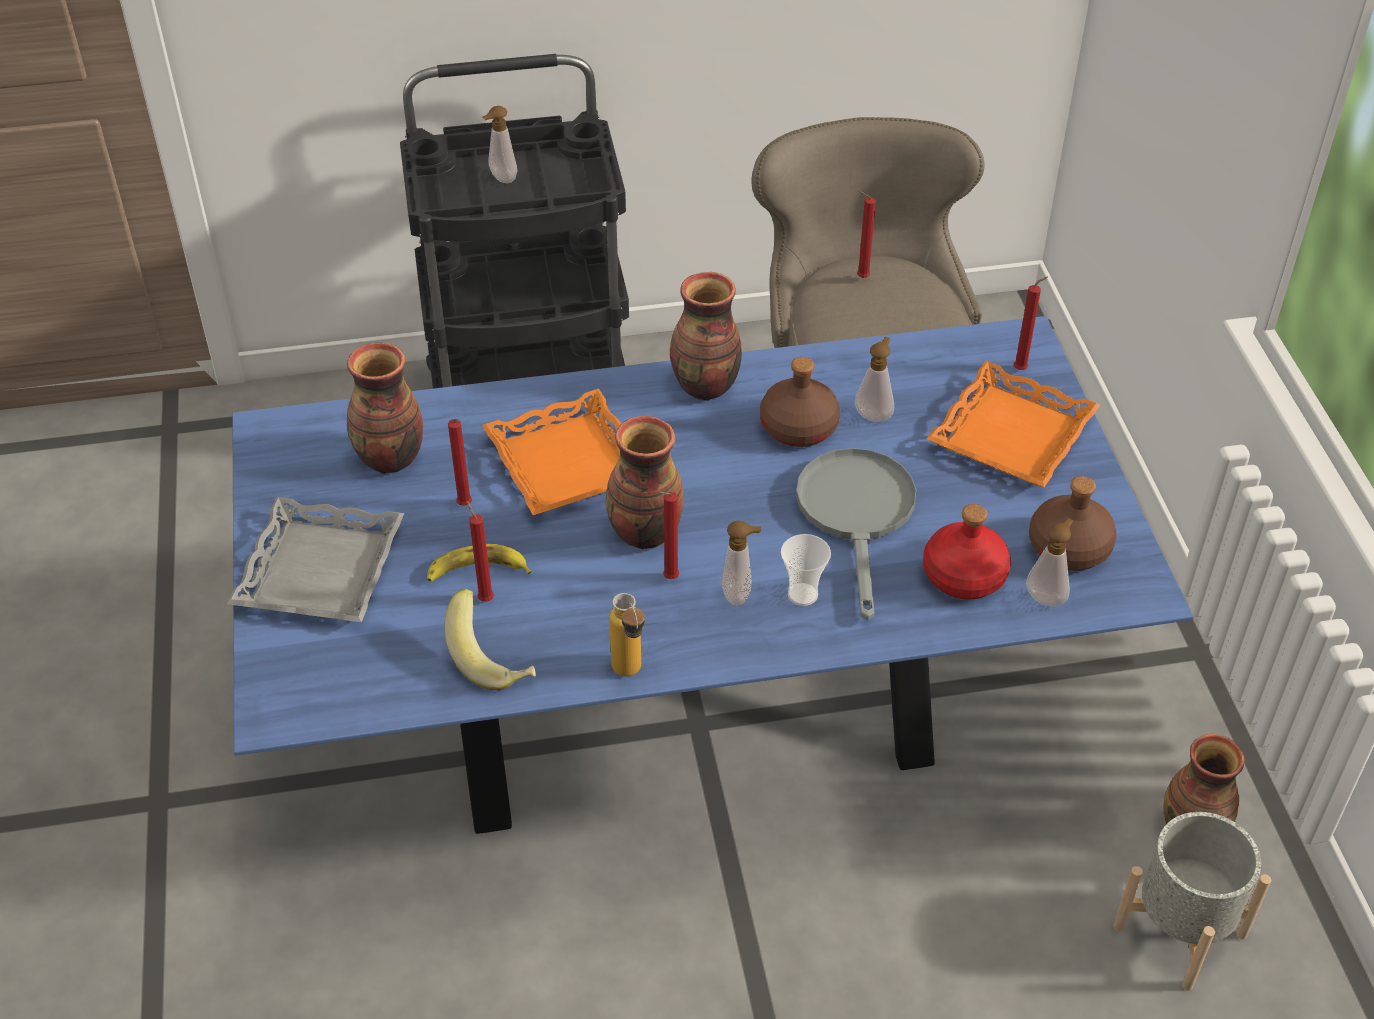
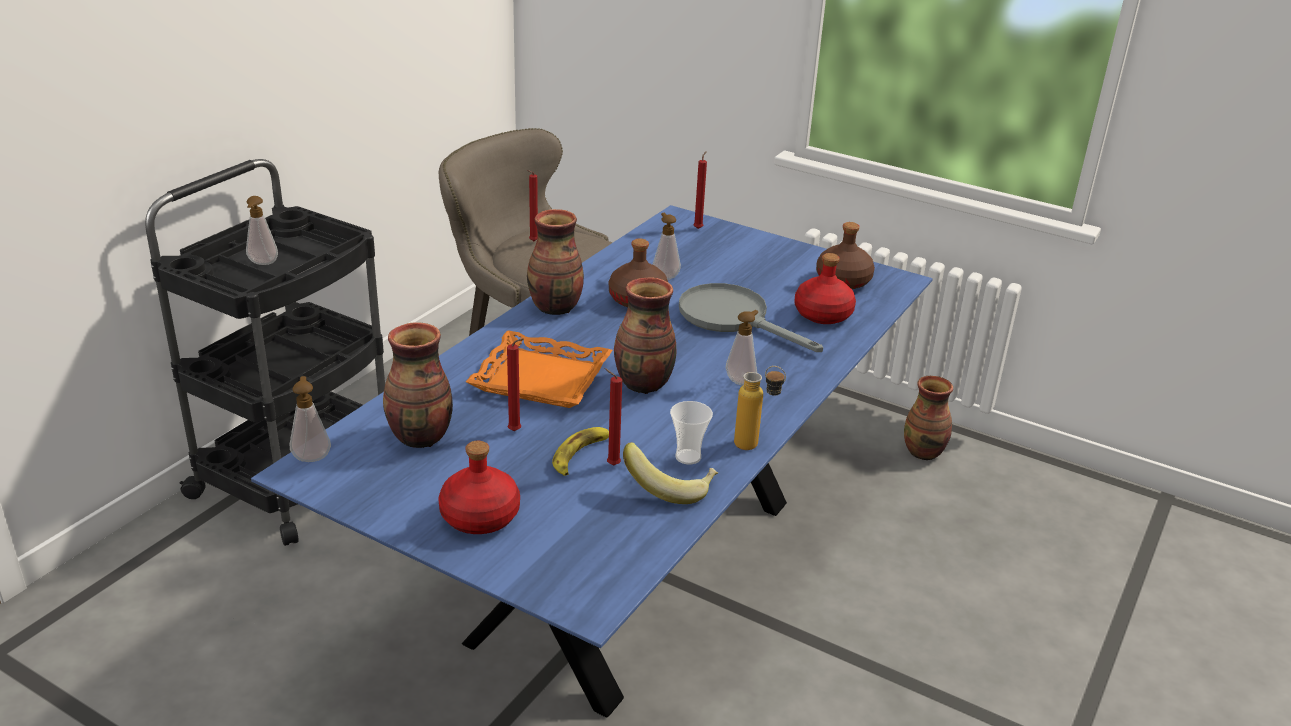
camera: 50 degrees left, 15 degrees down
(321, 571) = (481, 516): grey tray -> red bottle
(668, 578) = (694, 395): red candle -> none
(802, 594) = (770, 363): cup -> cup (688, 457)
(1010, 434) = (740, 253): orange tray -> none
(1046, 596) = (869, 302): soap dispenser -> soap dispenser (312, 456)
(1179, 931) = (980, 494): grey planter -> none

